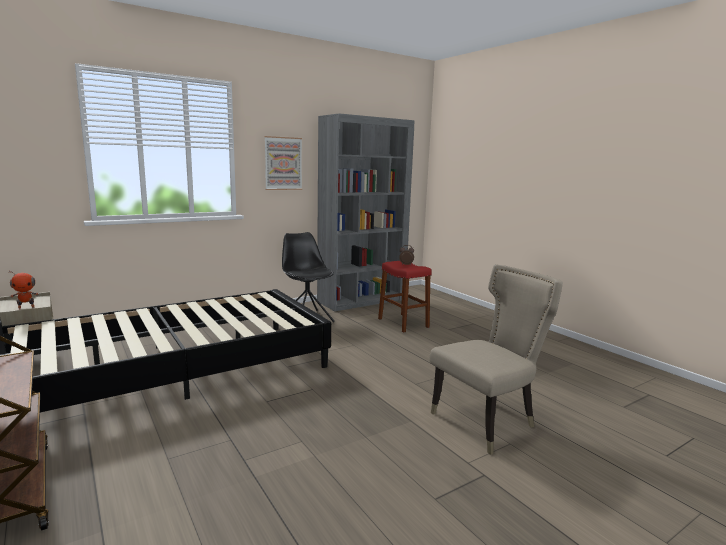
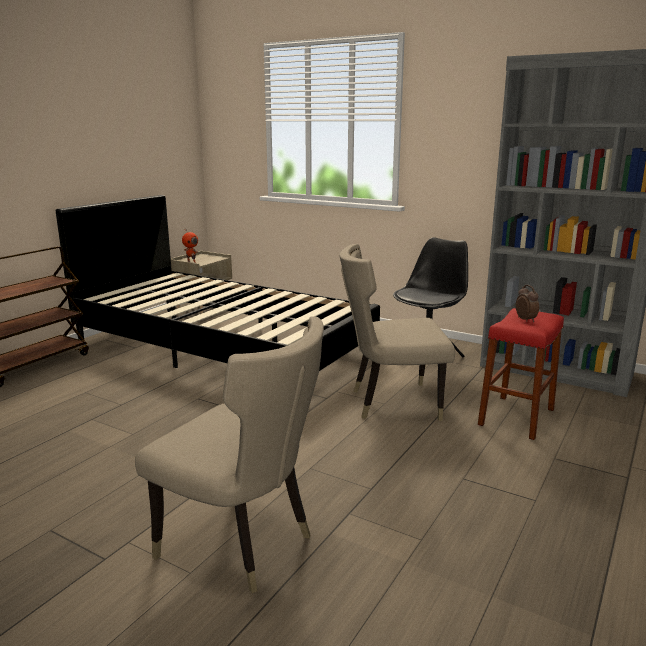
camera: 65 degrees right, 5 degrees up
(283, 163) = (464, 139): picture -> none
(355, 343) = (391, 403): none -> beige chair

